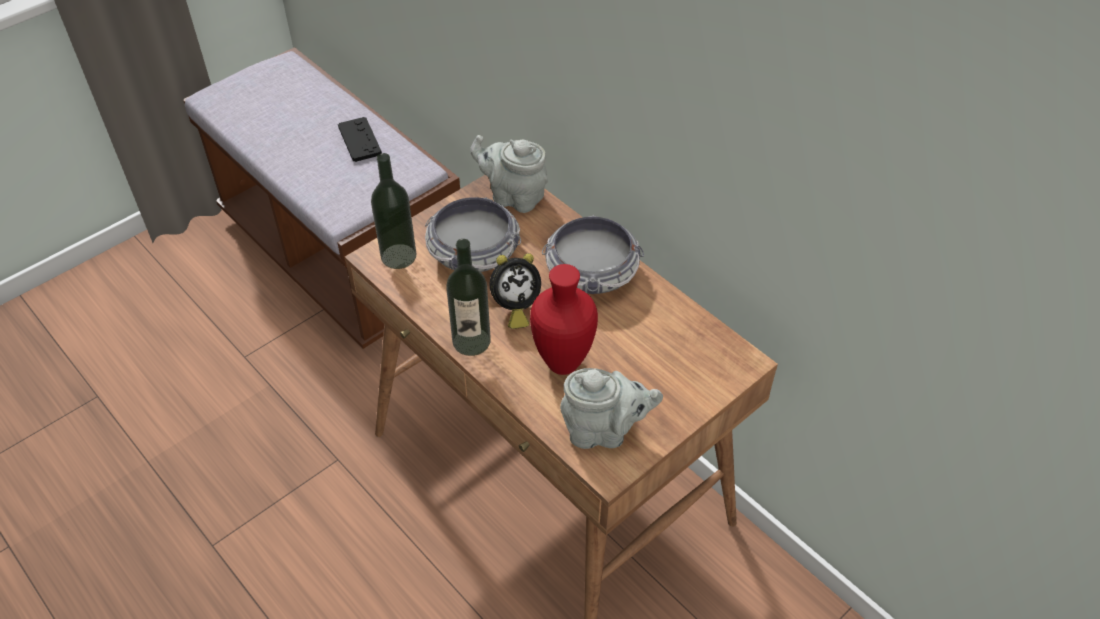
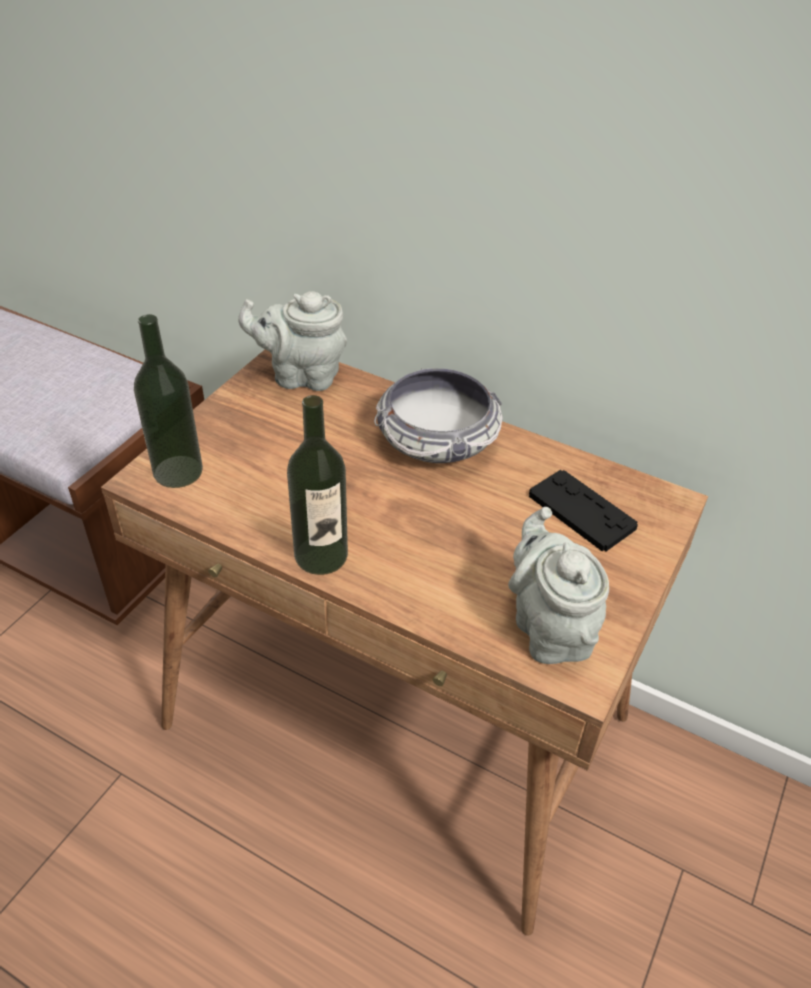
camera: 20 degrees left, 5 degrees down
(359, 140) = (62, 365): black game controller -> black game controller (581, 511)
(474, 251) = (278, 446): bowl -> none
(514, 308) = (360, 502): alarm clock -> none
(561, 362) = (452, 554): red vase -> none
(604, 431) = (549, 628): grey teapot -> grey teapot turned 90 degrees counterclockwise

